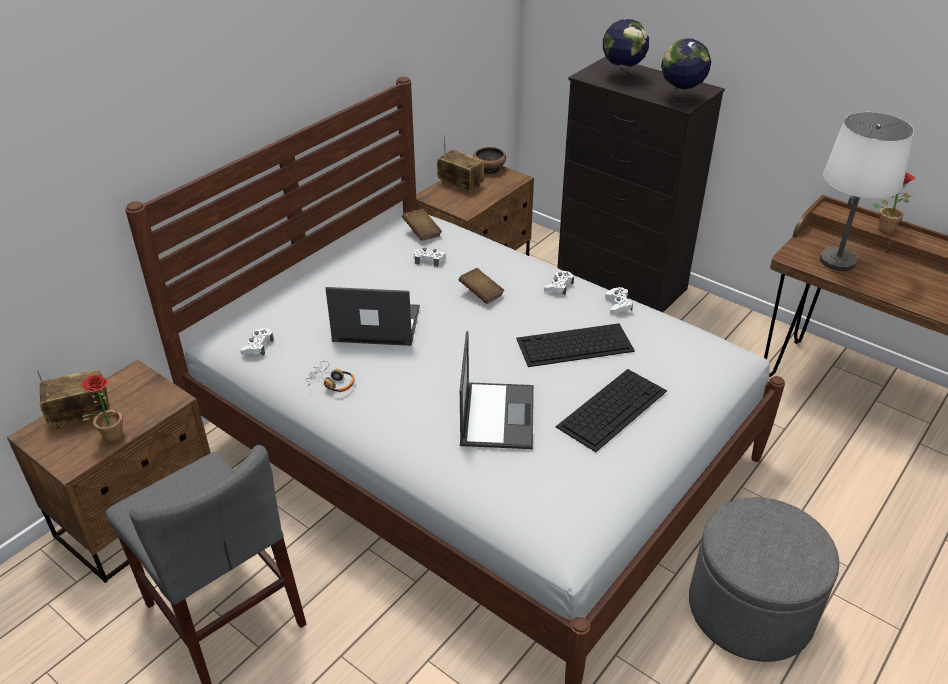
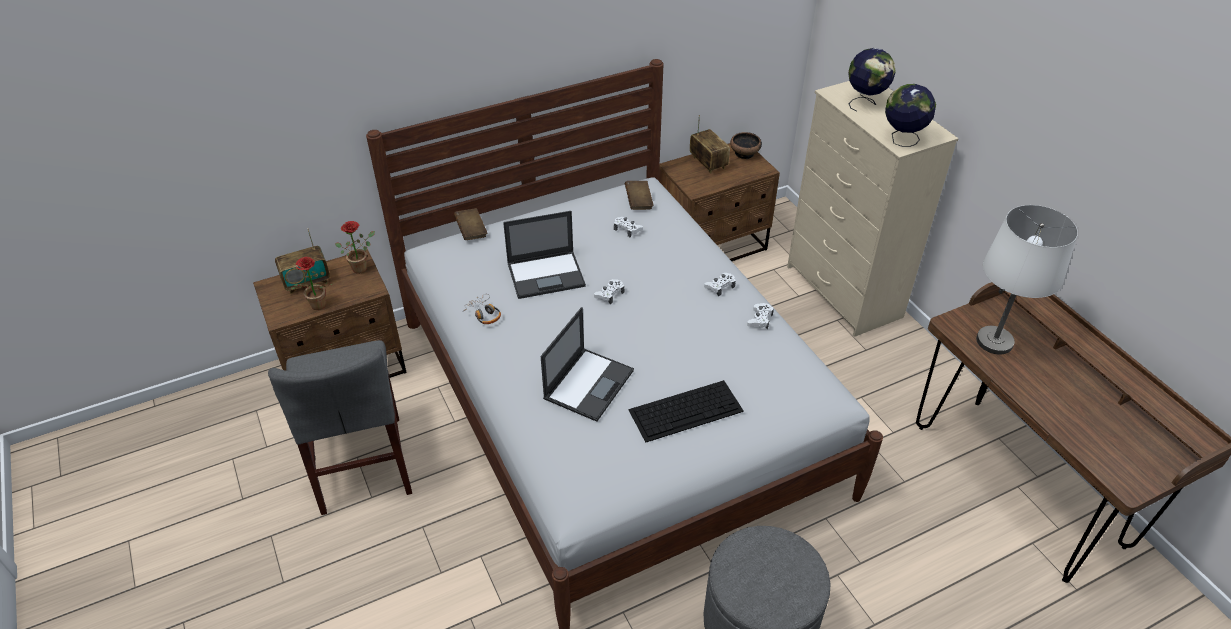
camera: 25 degrees right, 5 degrees up
(81, 415) = (306, 281): radio -> radio turned 150 degrees clockwise
(258, 346) = (450, 265): white game controller -> white game controller (609, 294)
(375, 324) = (547, 274): laptop -> laptop turned 135 degrees clockwise
(481, 294) = (648, 274): brown book -> brown book (471, 231)
(574, 345) = (693, 344): keyboard -> none
(621, 283) = (843, 292): black dresser -> beige dresser
(885, 228) = (1063, 323): potted plant -> potted plant (362, 267)

